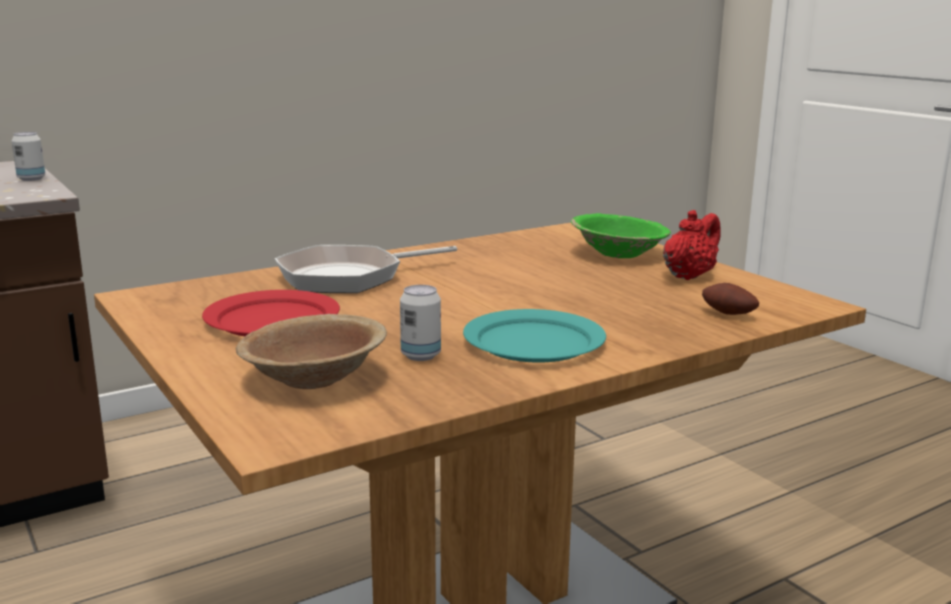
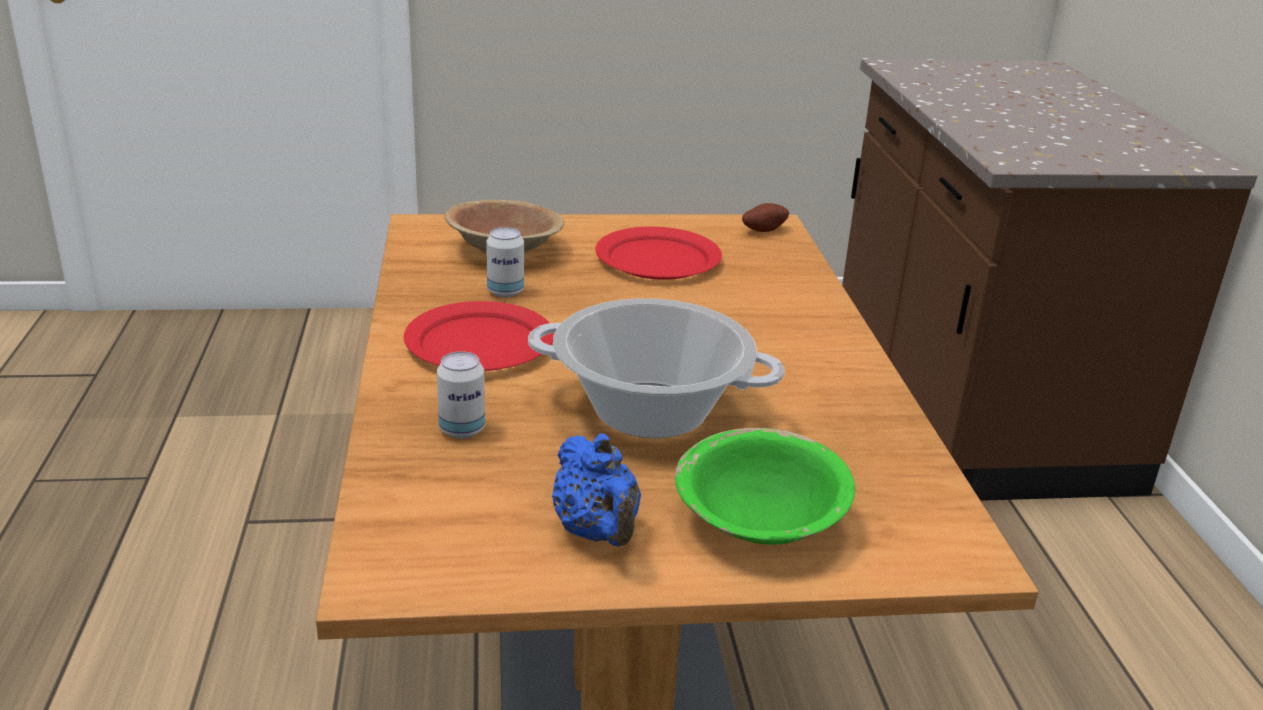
camera: 115 degrees right, 10 degrees up
(31, 179) = (1103, 164): can -> can (462, 430)
(349, 277) = (770, 312): frying pan -> none
(534, 342) = (478, 343): turquoise plate -> red plate
(548, 284) = (650, 410): none -> cooking pot
(689, 276) = (597, 532): red teapot -> blue teapot
(727, 315) = (424, 482): potato -> potato (763, 230)

